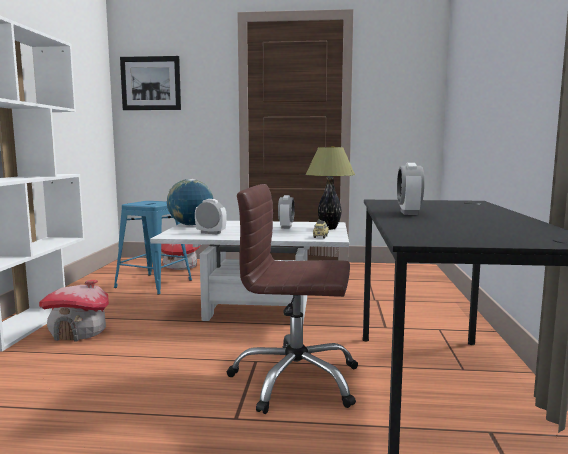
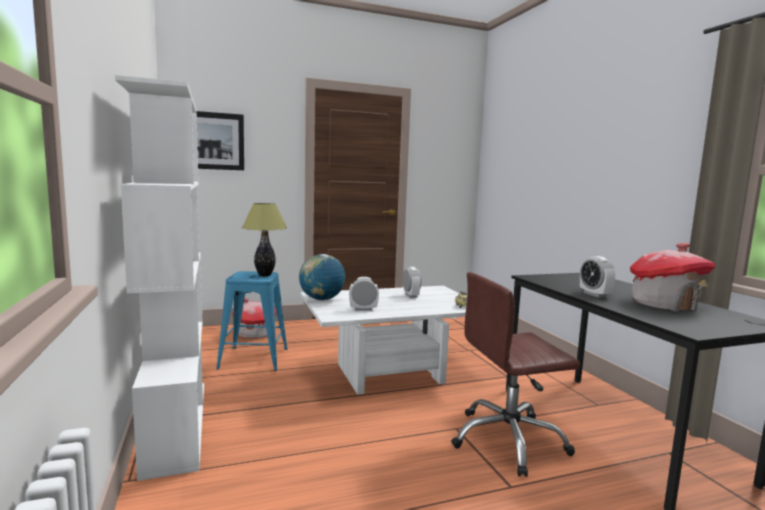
camera: 25 degrees left, 0 degrees up
(79, 333) = (254, 430): toy house -> toy house (664, 304)
(329, 228) = (447, 294): table lamp -> table lamp (264, 275)

